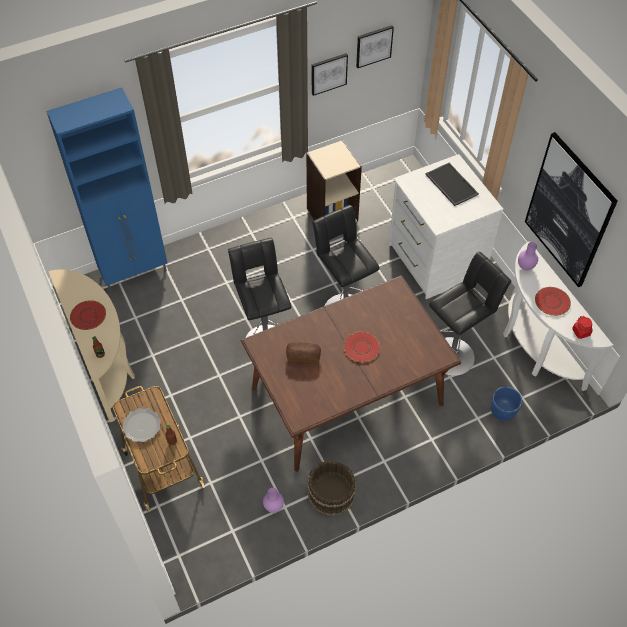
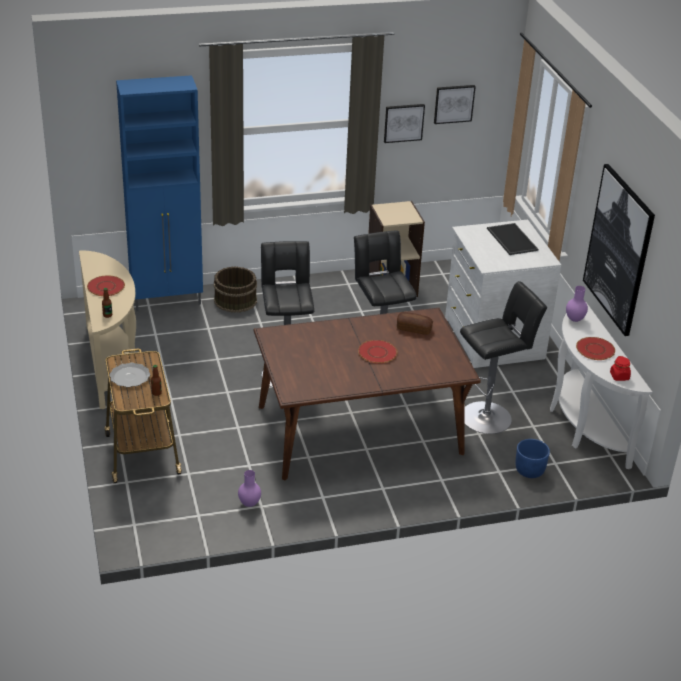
camera: 10 degrees right, 20 degrees down
(303, 356) = (314, 349): bread -> bread (414, 329)
(331, 494) = (315, 504): brown bucket -> brown bucket (235, 300)

